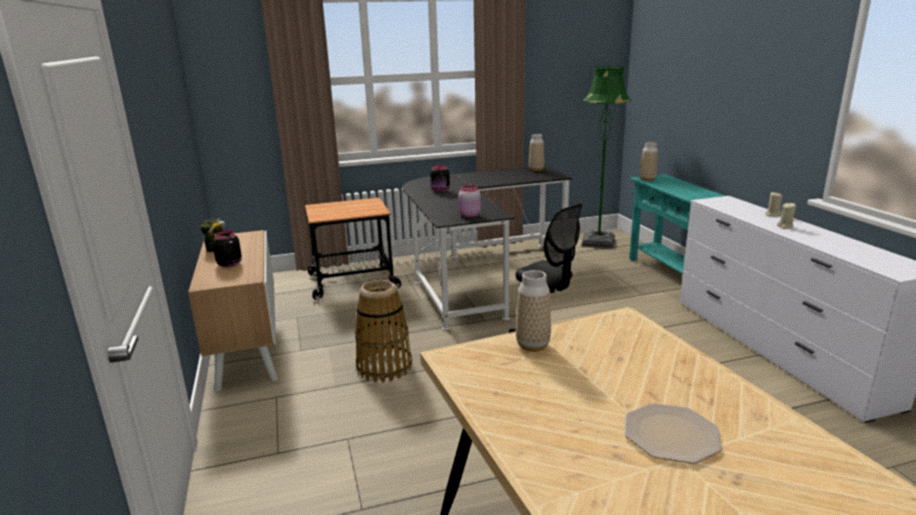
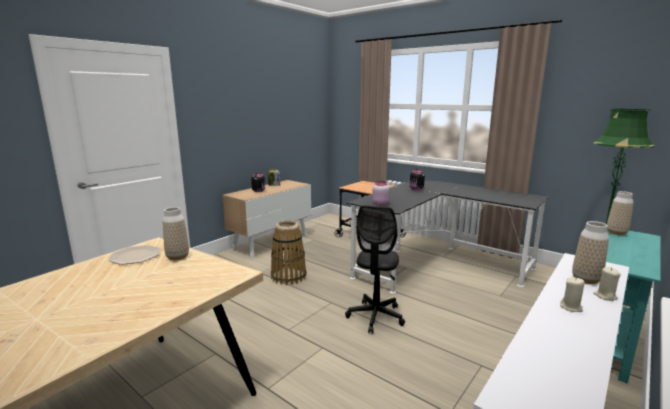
camera: 55 degrees right, 5 degrees down
(536, 169) = (527, 196): vase -> vase (586, 280)
(671, 433) = (66, 312): plate -> plate (136, 256)

